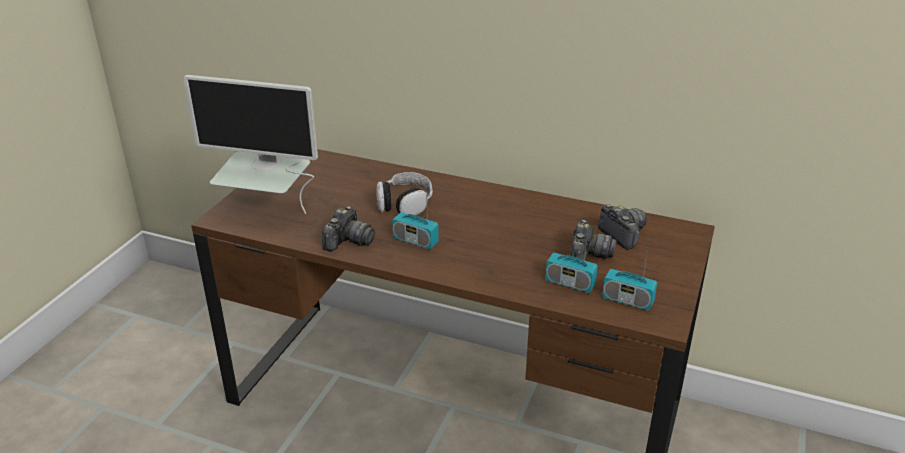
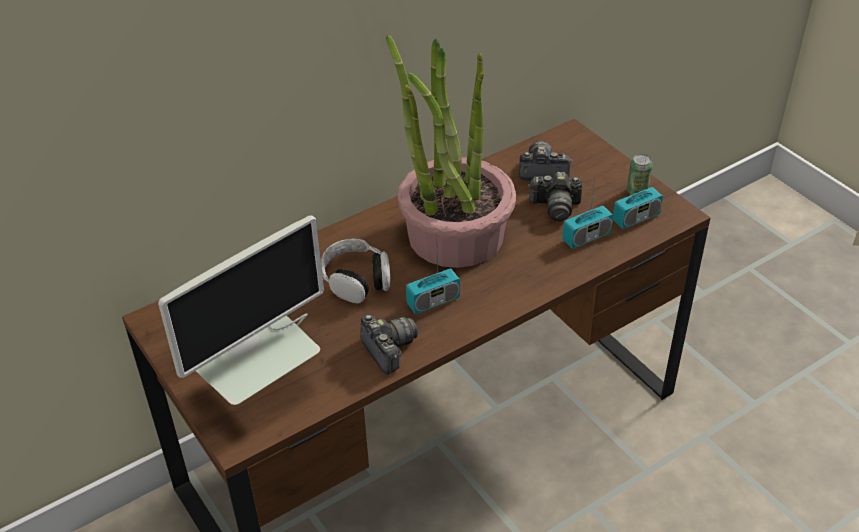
camera: 55 degrees left, 10 degrees up
(497, 223) = (454, 234): none -> potted plant
(587, 255) = (555, 207): camera -> camera turned 135 degrees clockwise
(664, 289) = (637, 191): none -> can

